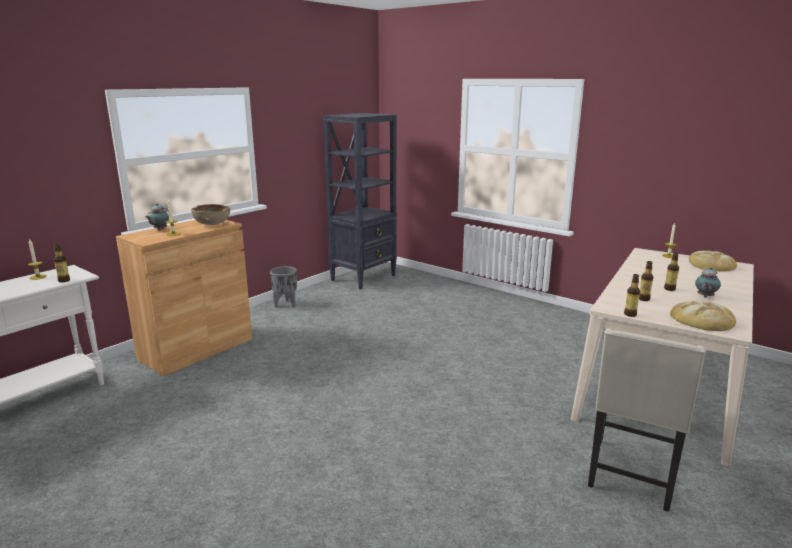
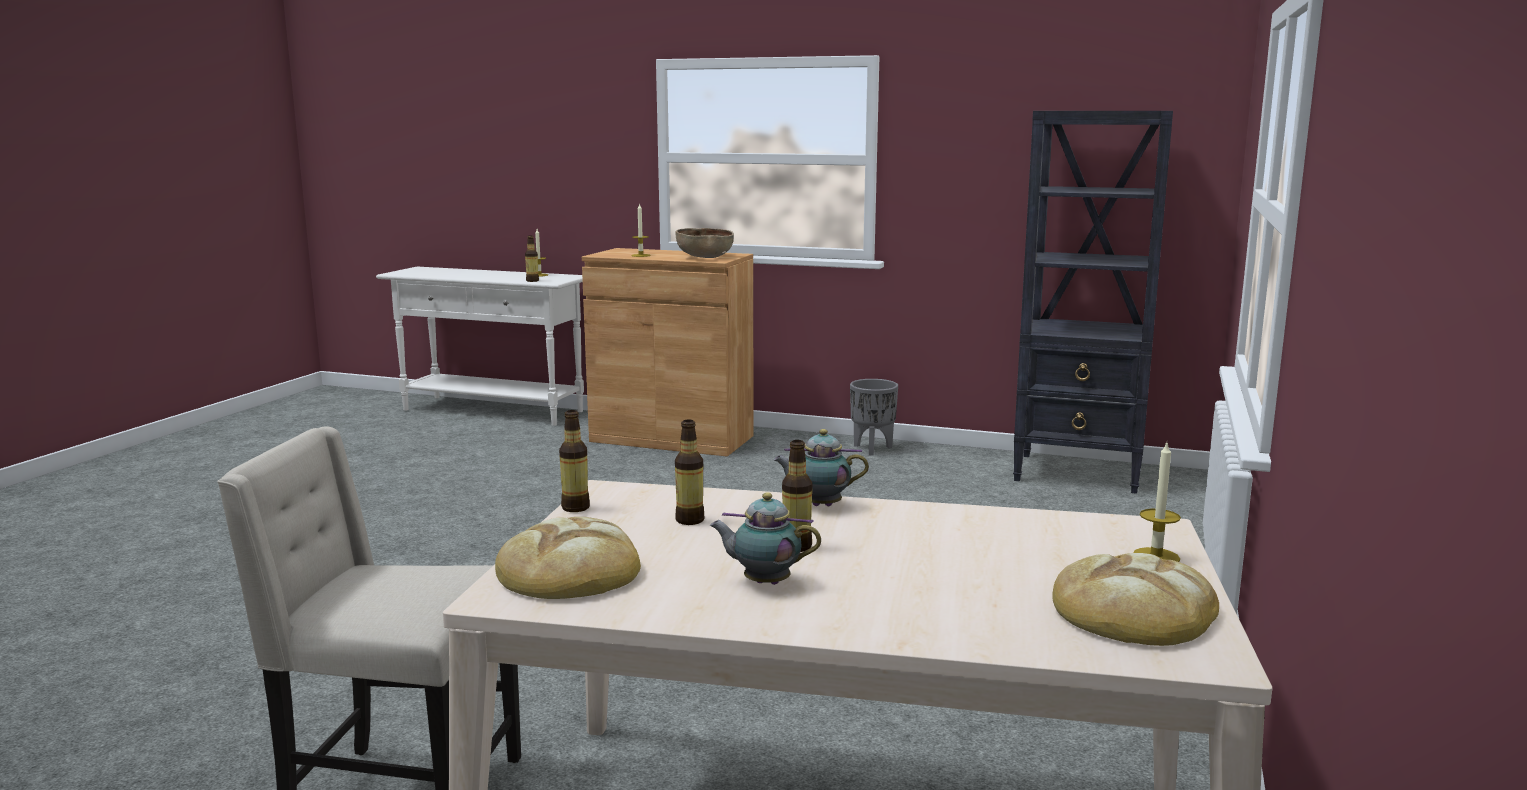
camera: 70 degrees right, 5 degrees down
(159, 229) = (657, 251): teapot -> teapot (819, 505)

